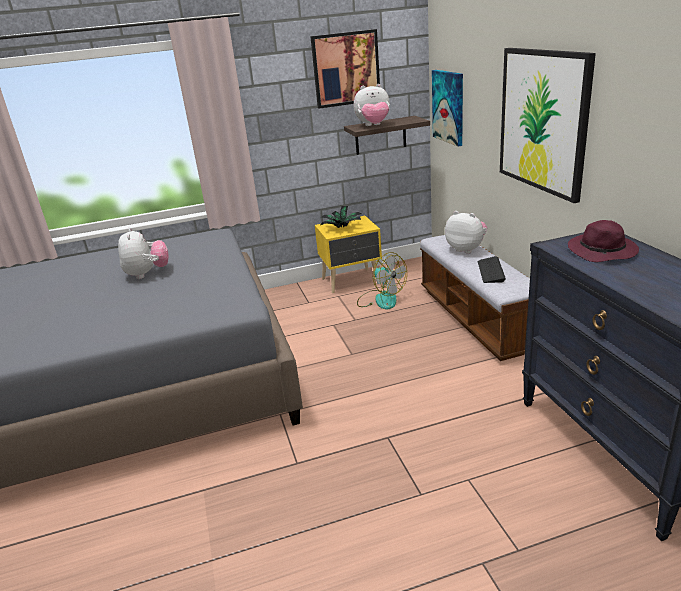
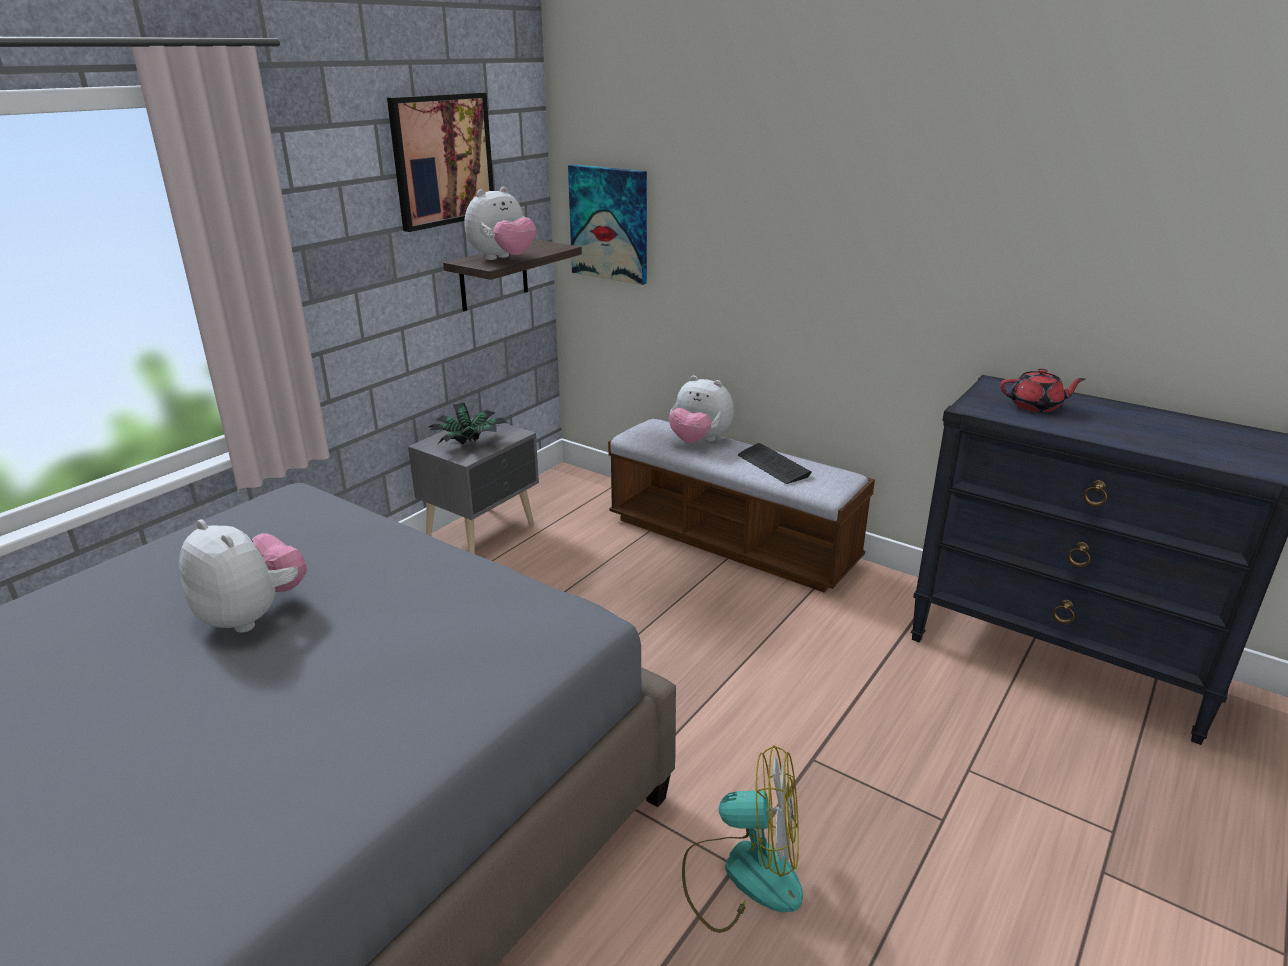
camera: 40 degrees left, 0 degrees up
(352, 281) = (483, 533): yellow nightstand -> grey nightstand
(381, 299) = (564, 550): fan -> fan (743, 874)
(466, 249) = (699, 441): plush toy -> plush toy turned 150 degrees counterclockwise
(543, 121) = (843, 239): picture -> none
(603, 252) = (1036, 406): purple hat -> red teapot

